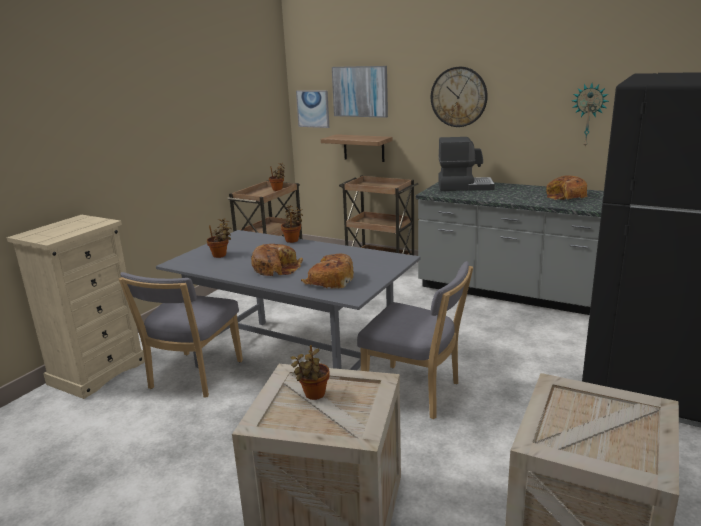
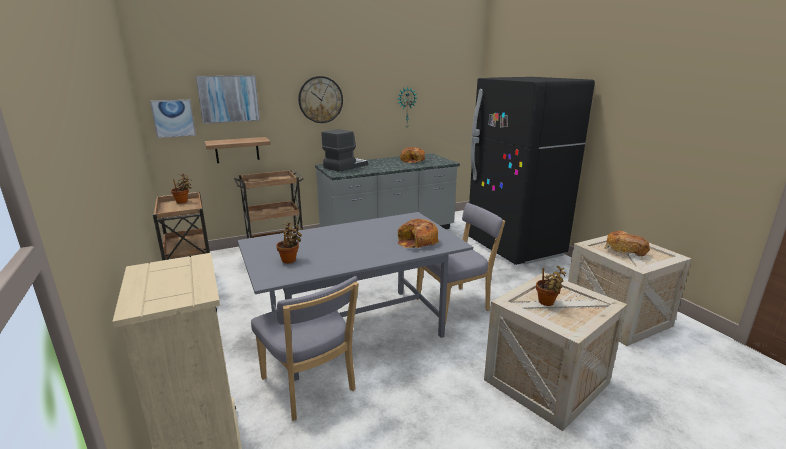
camera: 55 degrees left, 0 degrees up
(276, 268) = (362, 249): bread -> bread (625, 250)
(293, 240) = (312, 230): potted plant -> none

